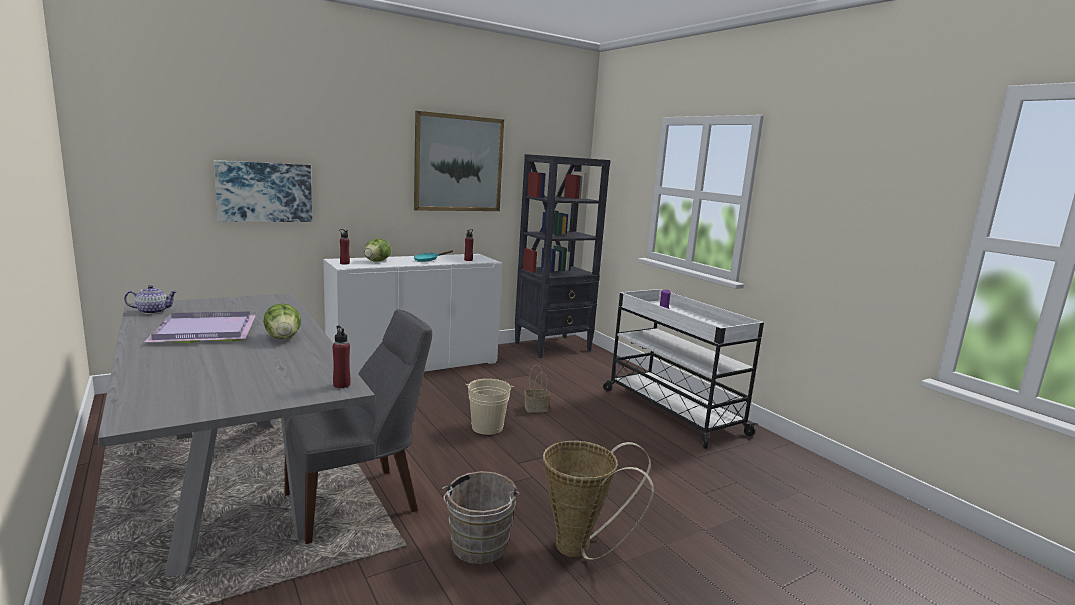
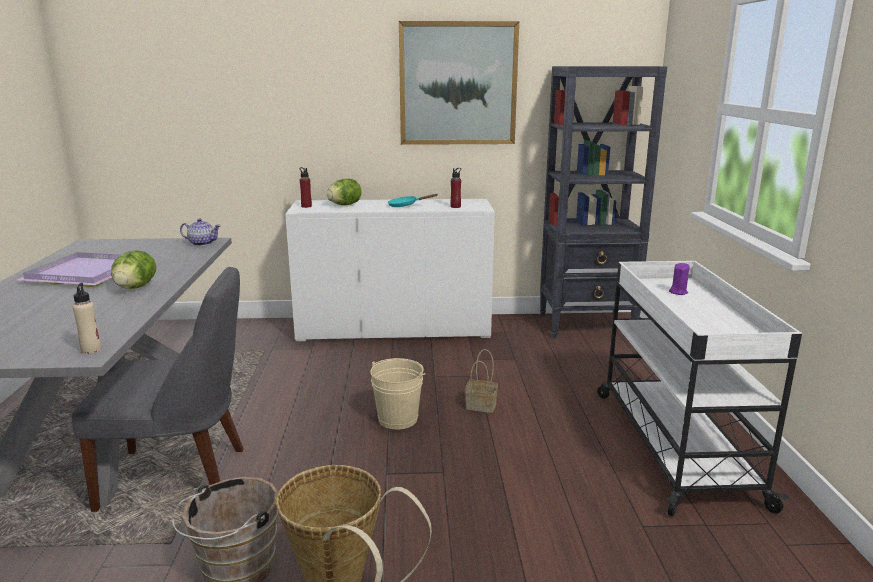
camera: 30 degrees right, 5 degrees up
(152, 311) = (83, 249): teapot -> teapot (202, 243)
(264, 192) = (233, 127): picture -> none
(341, 385) = (91, 350): red bottle -> beige bottle

